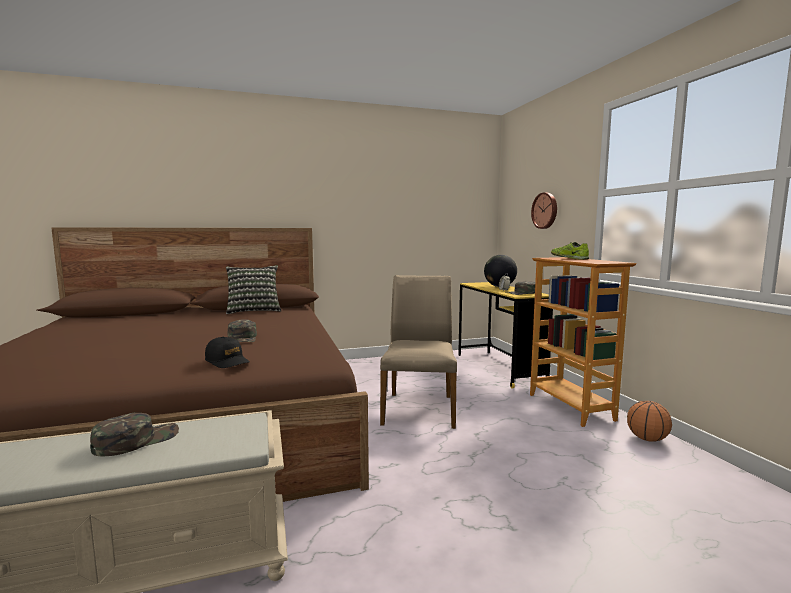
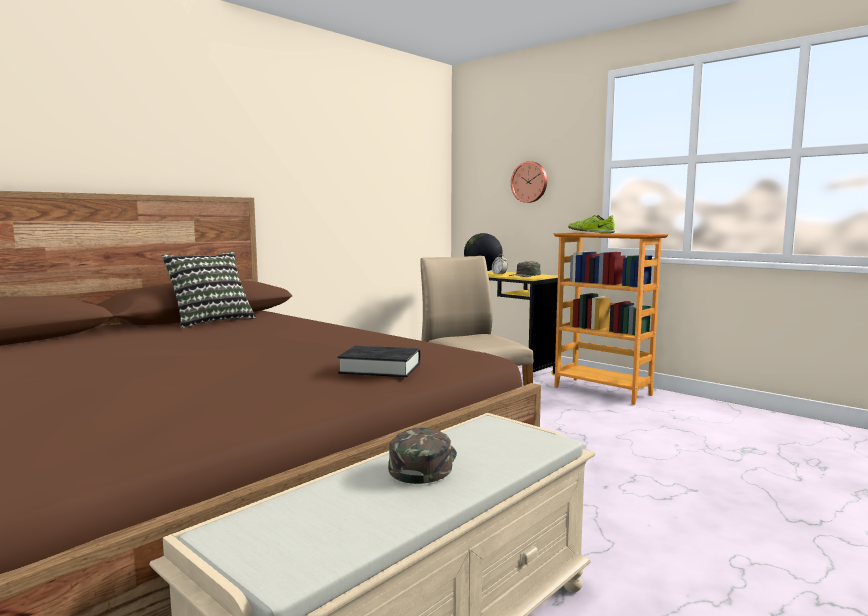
camera: 30 degrees left, 0 degrees up
(227, 361) = (380, 368): black cap -> black book
(242, 338) = (310, 348): green cap -> none
(647, 439) = (690, 404): basketball -> none

